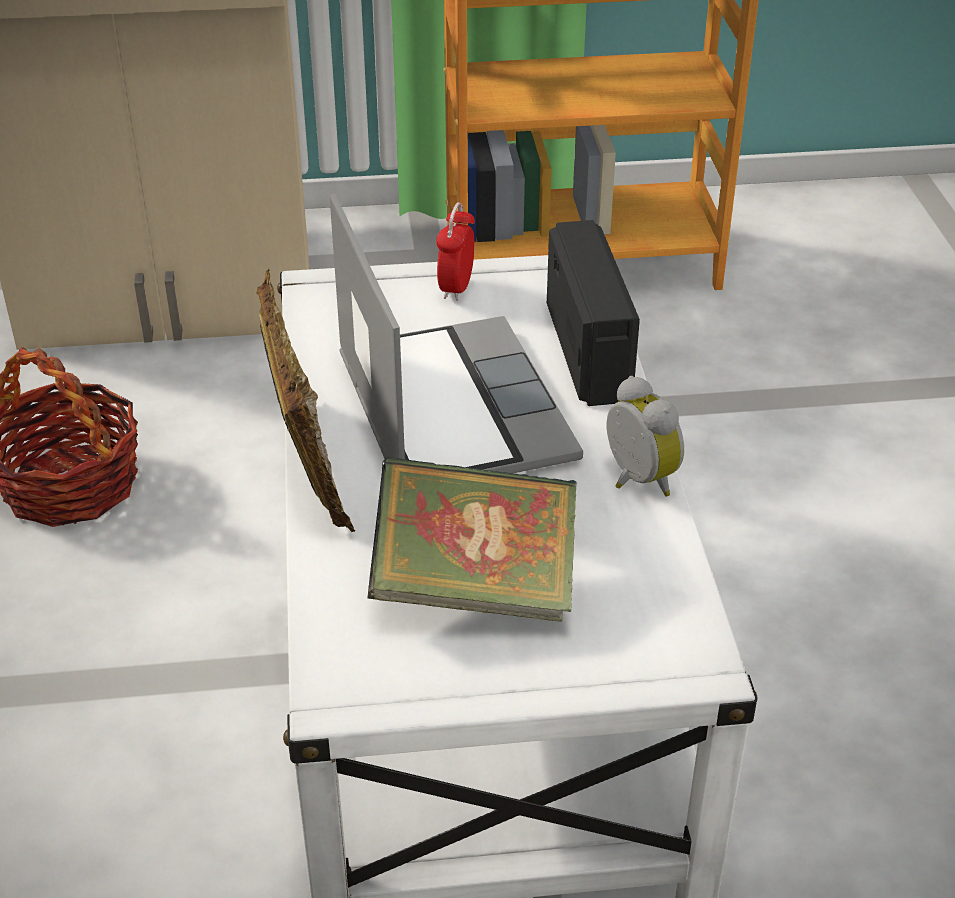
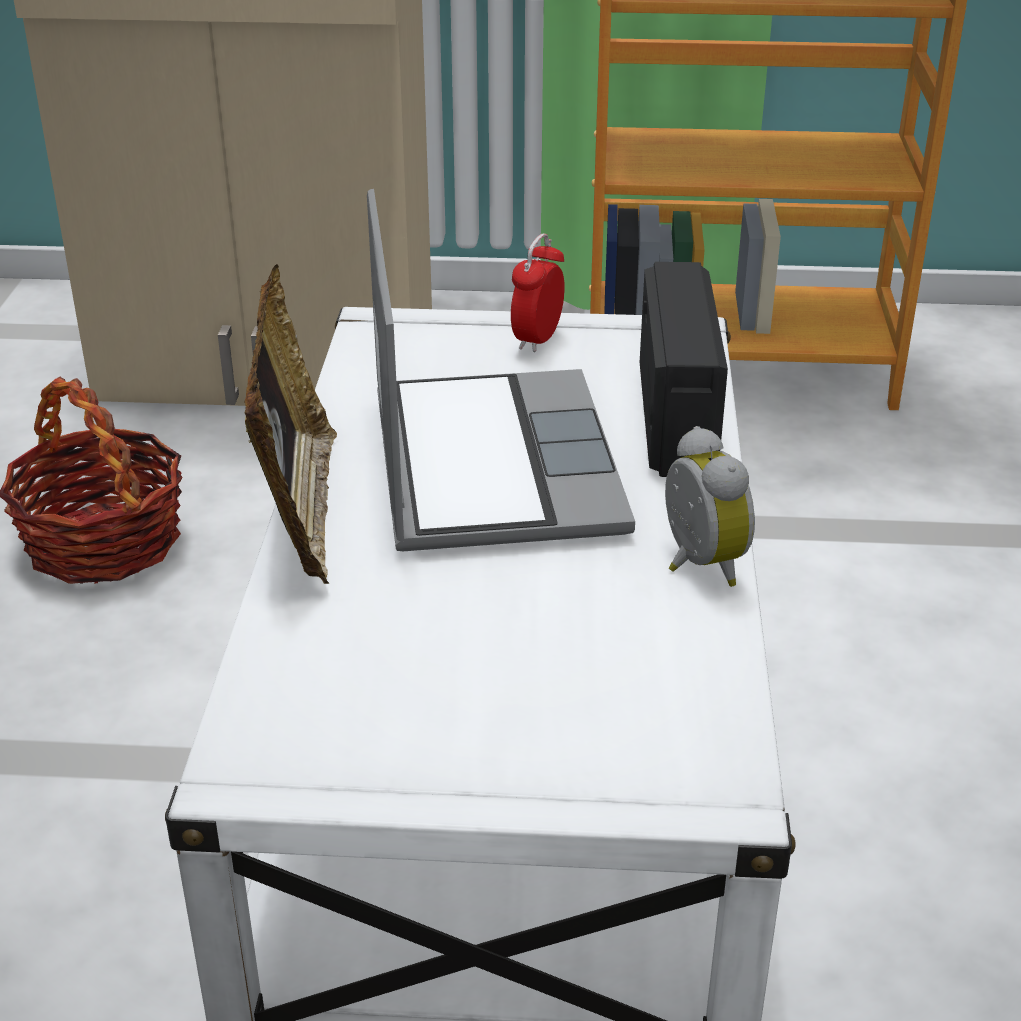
camera: 10 degrees right, 5 degrees down
(474, 588) = (457, 665): book -> none

